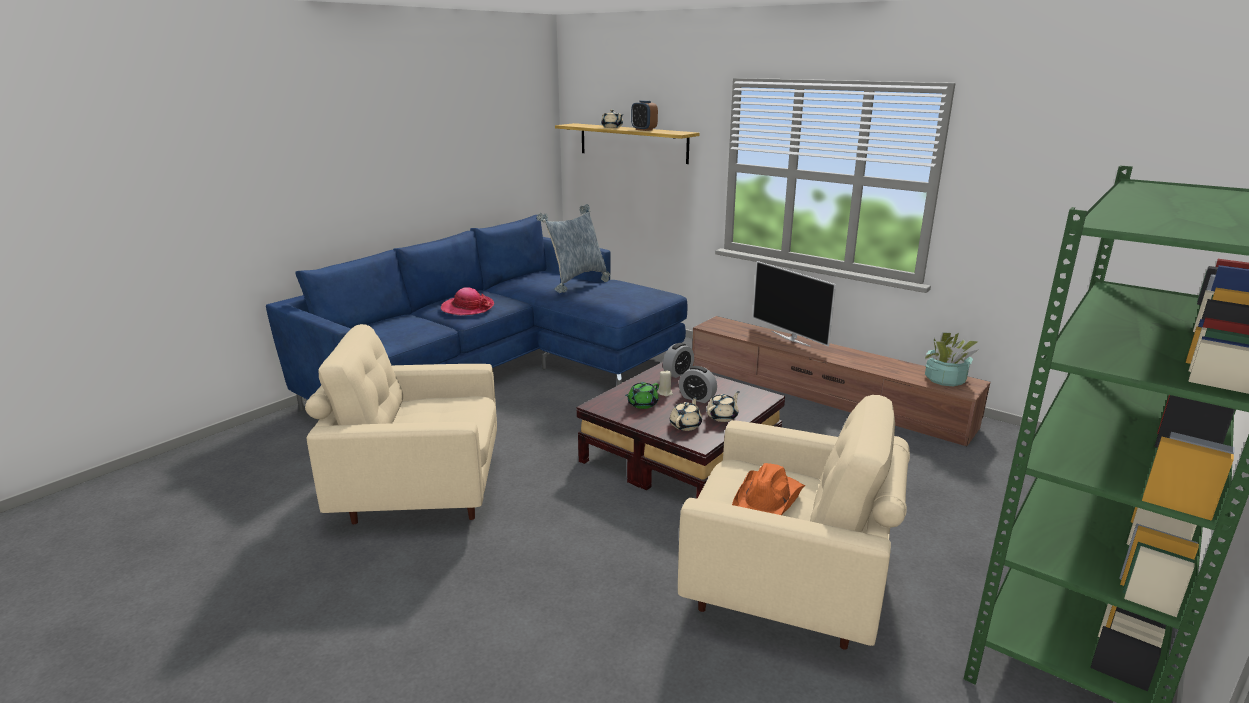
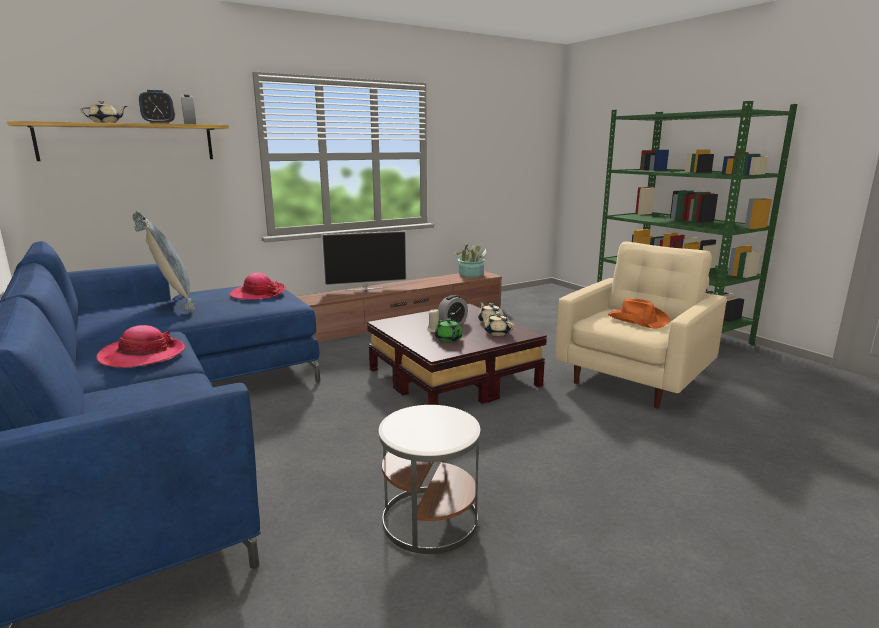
camera: 70 degrees left, 5 degrees down
(419, 490) = (429, 520): beige armchair -> white side table
(628, 299) = (258, 294): none -> hat
(678, 373) = (399, 321): alarm clock -> alarm clock (190, 124)

